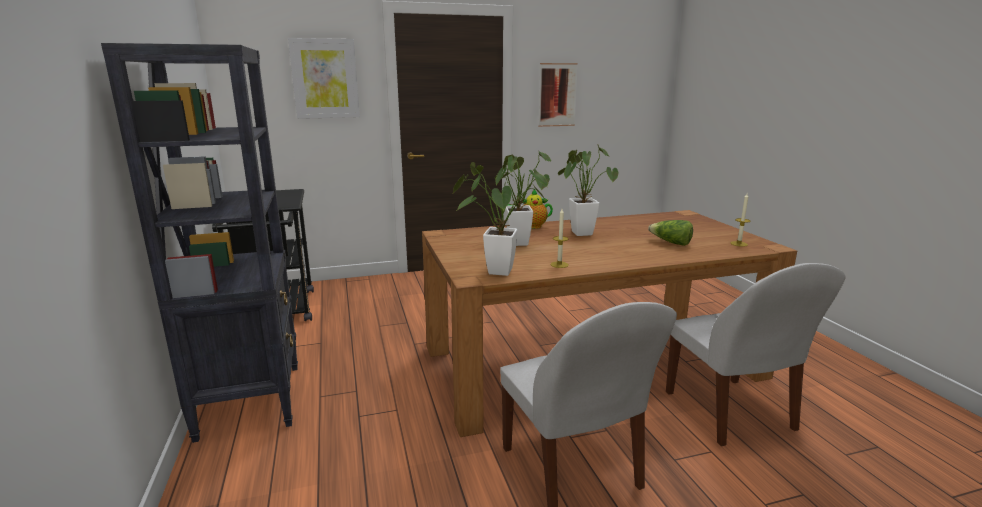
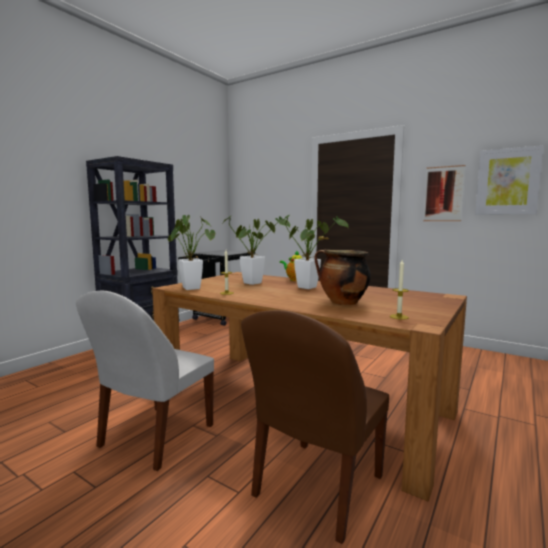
camera: 50 degrees right, 10 degrees down
(325, 79) = (278, 188): picture -> picture (507, 181)
(671, 243) = (342, 303): lettuce -> cooking pot
(730, 413) = (316, 488): white chair -> brown chair

